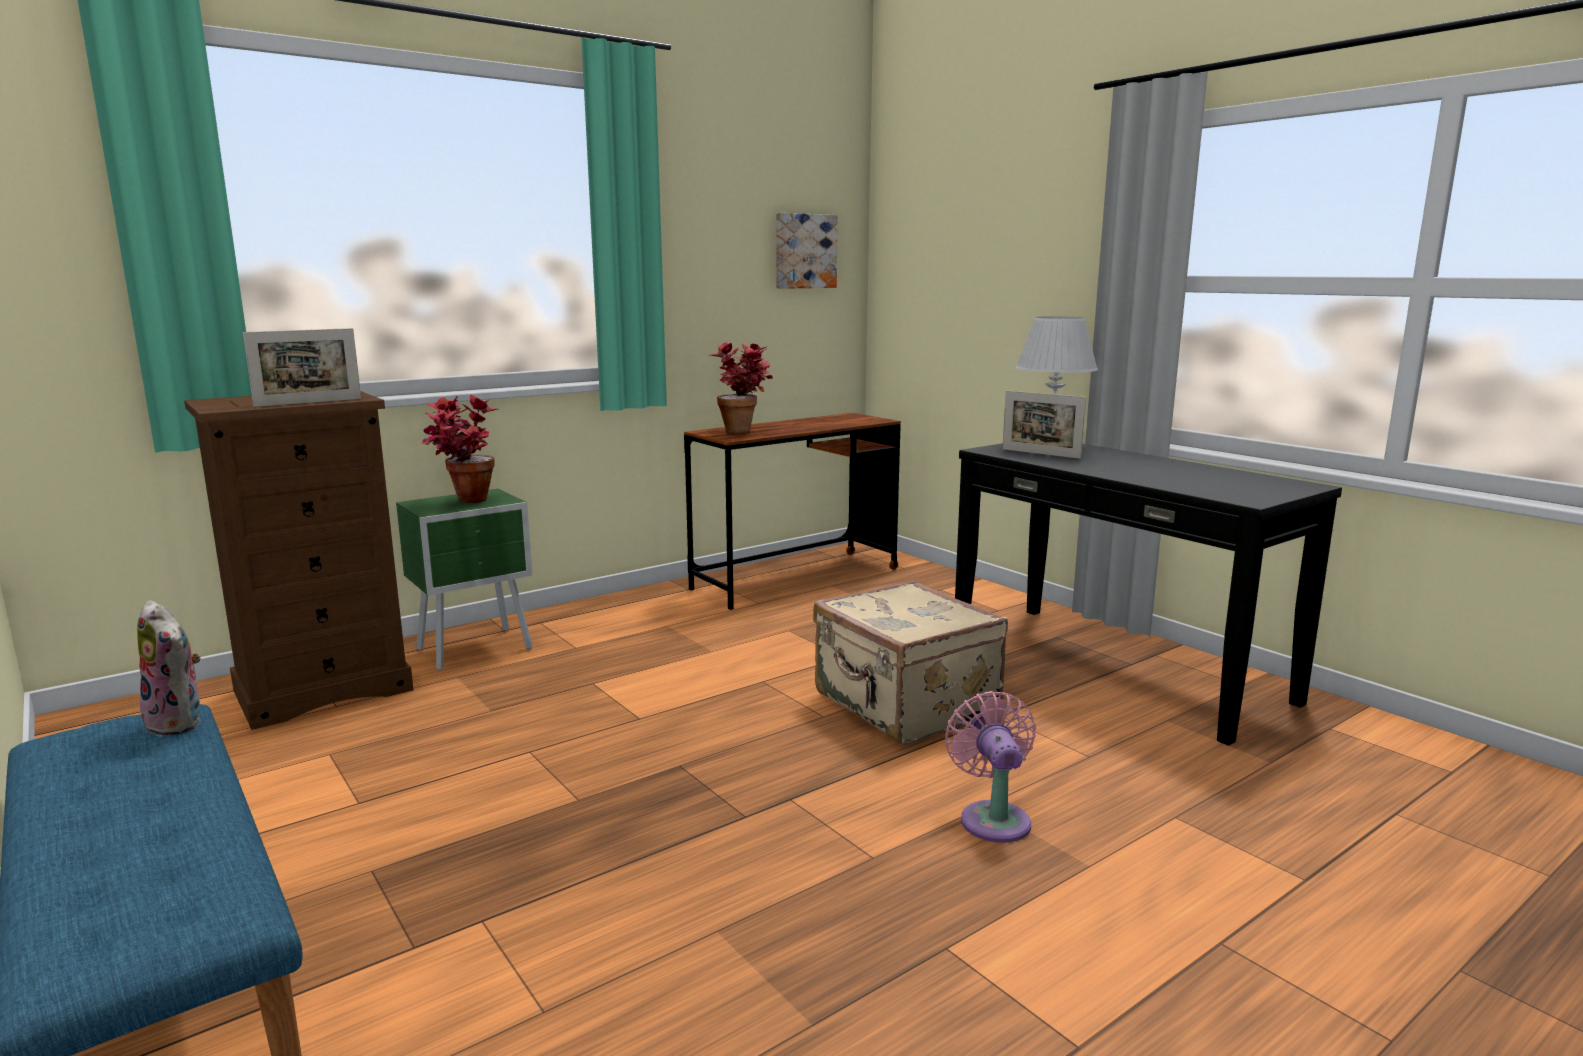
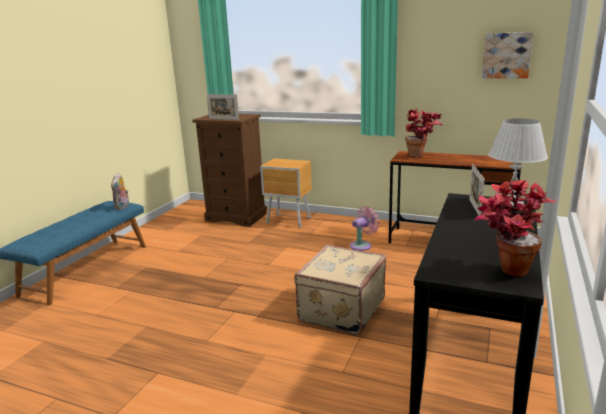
camera: 60 degrees right, 5 degrees up
(464, 502) = (285, 163): potted plant -> potted plant (504, 272)
(477, 649) = (289, 221): green nightstand -> brown nightstand
(993, 818) = (257, 359): pink fan -> pink fan (362, 245)

